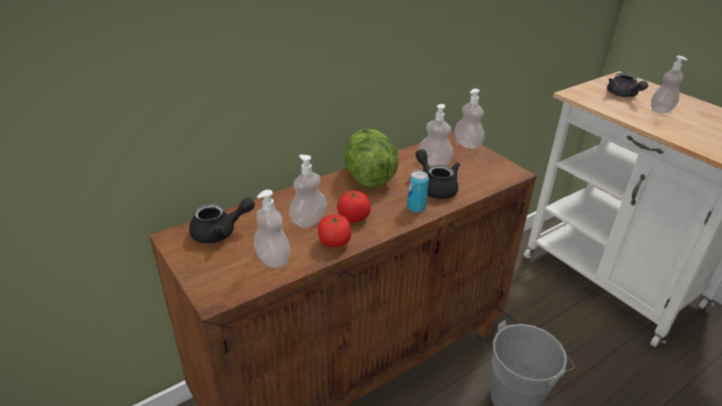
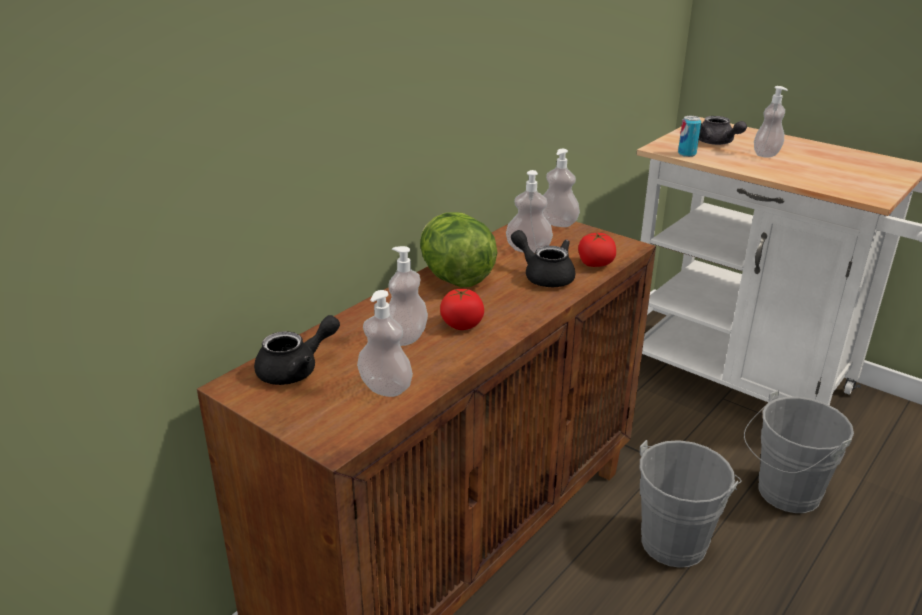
camera: 15 degrees left, 5 degrees down
(334, 242) = (453, 356): tomato -> tomato (595, 264)
(416, 207) = (533, 301): can -> can (687, 154)
(617, 380) = (783, 495): none -> grey bucket

